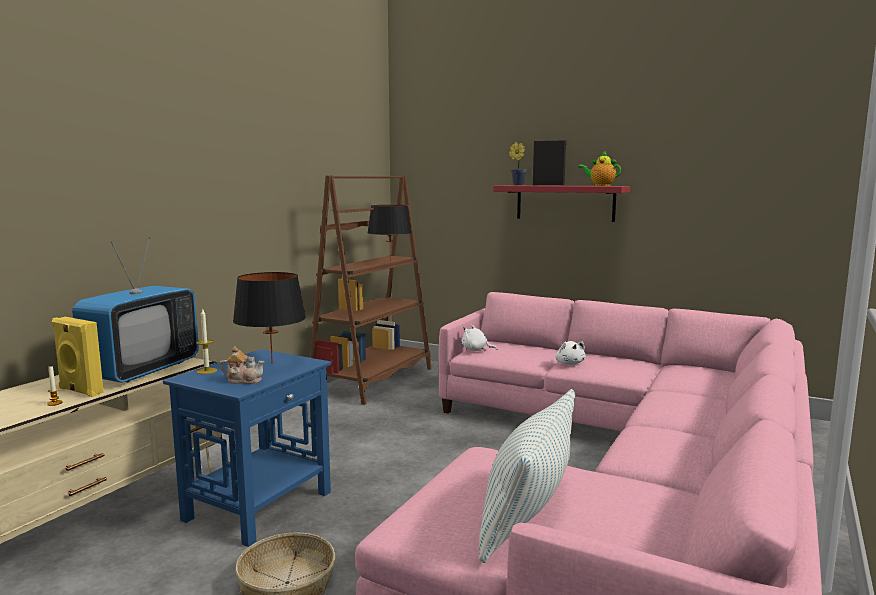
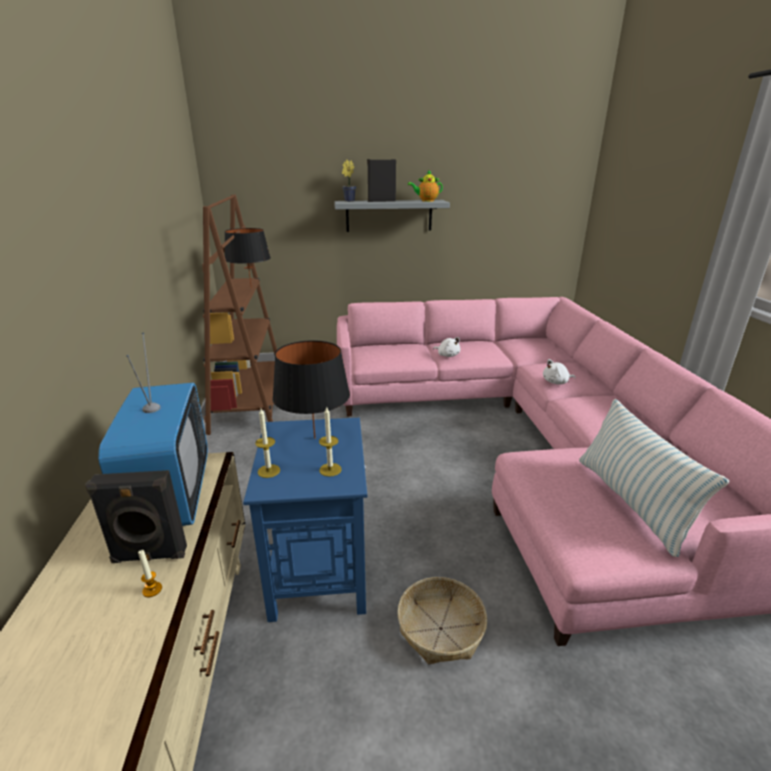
camera: 35 degrees left, 15 degrees up
(79, 391) = (149, 556): yellow speaker -> black speaker
(243, 380) = (330, 469): teapot -> candle
(476, 350) = (367, 358): white plush toy -> white plush toy (556, 382)
(565, 202) = (389, 215): red shelf -> grey shelf

